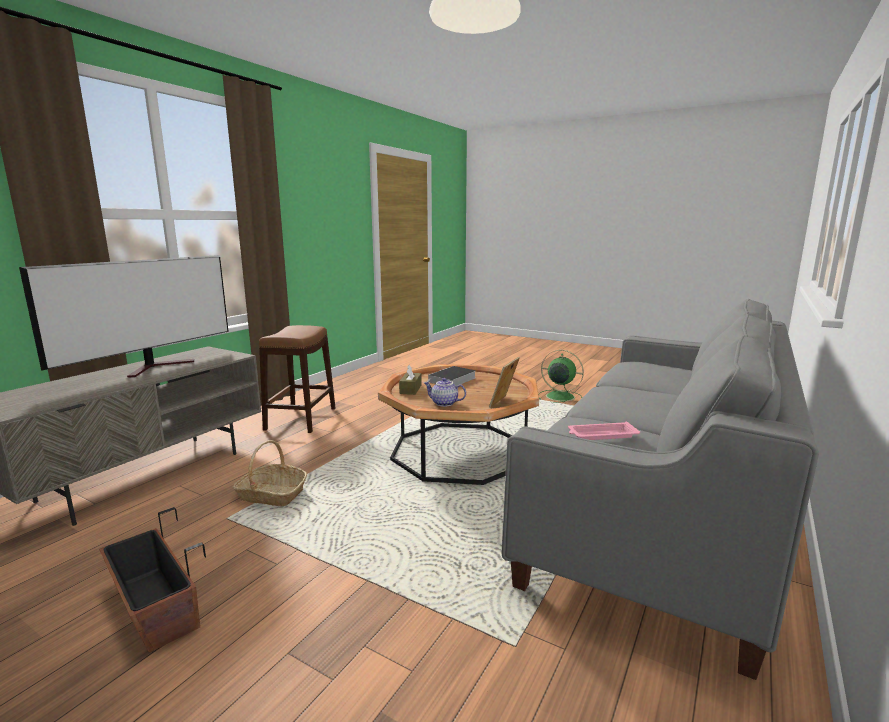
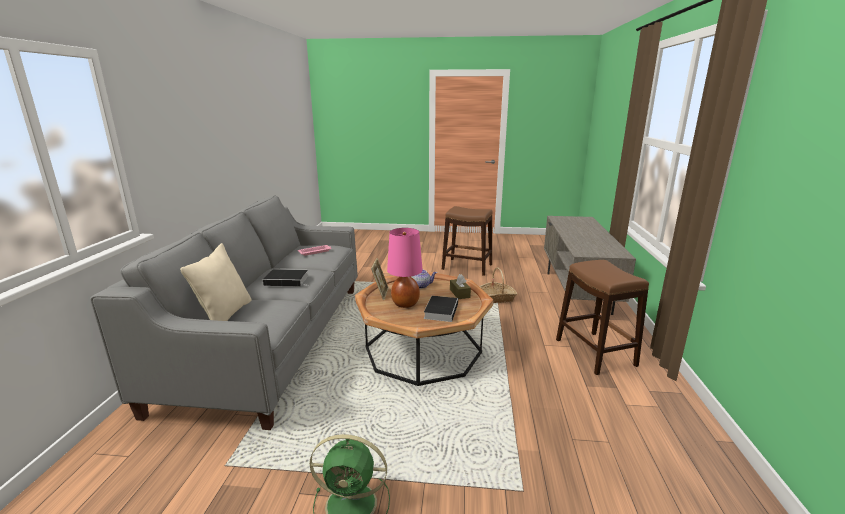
camera: 155 degrees right, 5 degrees up
(155, 608) = (467, 267): planter -> brown stool
(158, 367) = (591, 239): television -> none
(482, 390) = (405, 304): none -> pink table lamp
(630, 392) = (288, 280): none -> book
(683, 375) = (225, 315): none -> beige pillow

